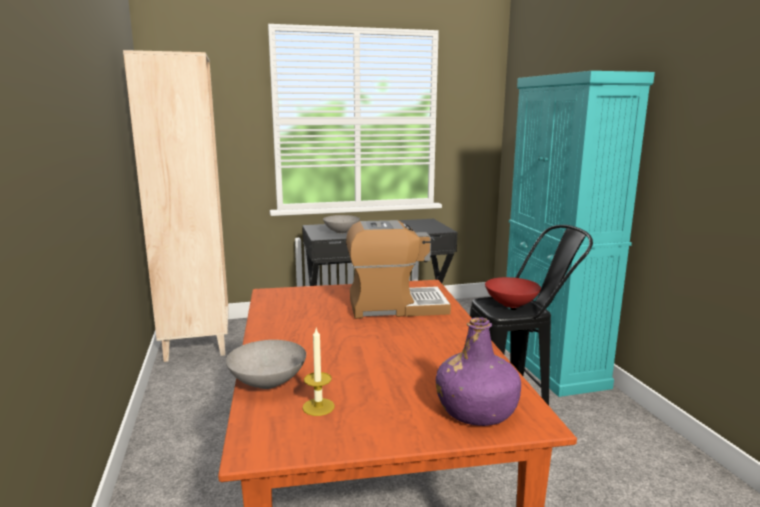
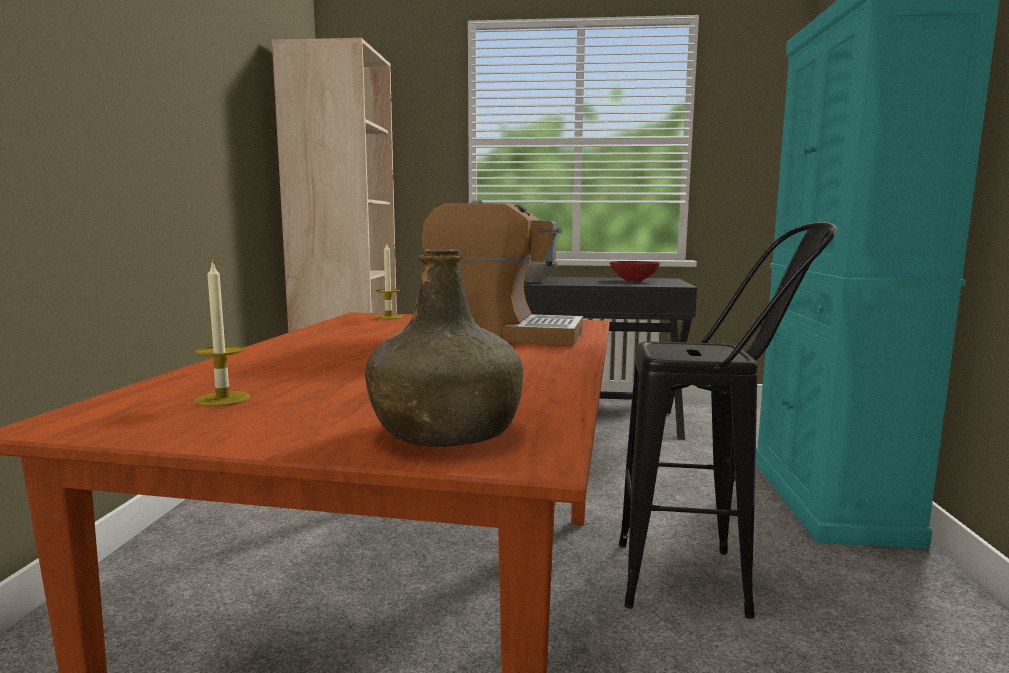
camera: 20 degrees right, 5 degrees down
(268, 383) = (207, 374): grey bowl -> none
(292, 293) = (388, 317): none -> candle
(476, 410) = (447, 431): purple bottle -> green bottle
(512, 305) = (698, 351): red bowl -> red bowl (634, 281)

